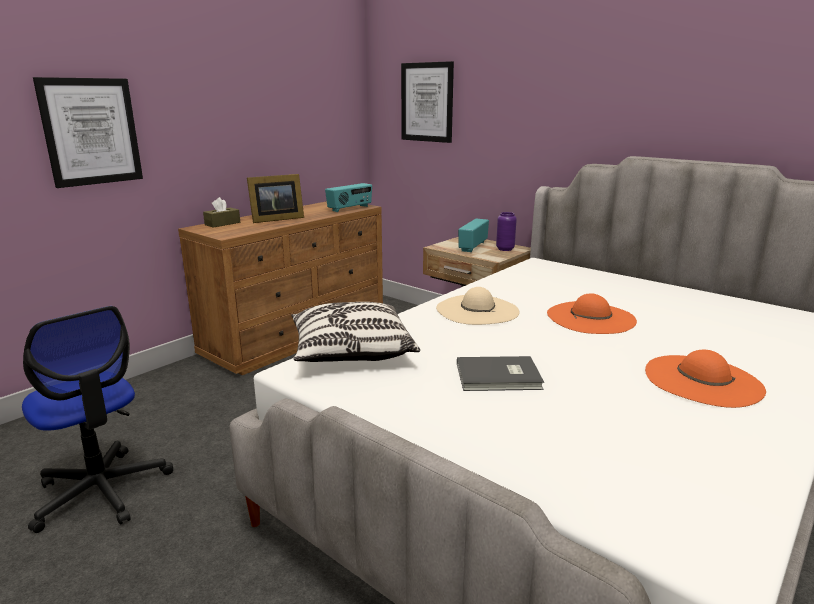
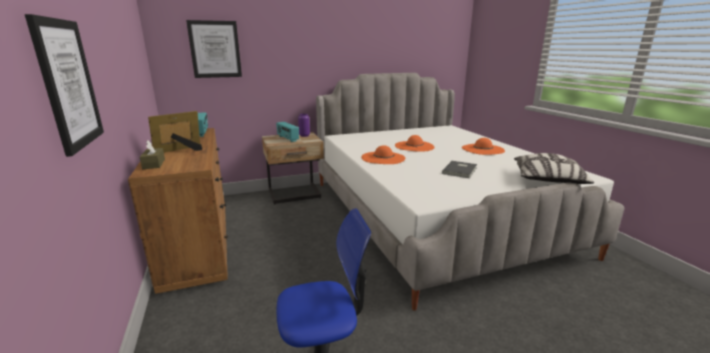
camera: 60 degrees left, 0 degrees up
(275, 219) = (181, 150): picture frame -> picture frame turned 135 degrees counterclockwise
(351, 352) = (409, 188): pillow -> pillow (548, 180)
(477, 310) = (383, 158): beige hat -> orange hat

